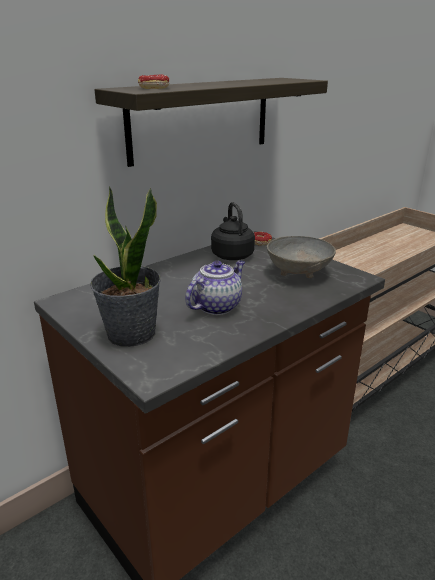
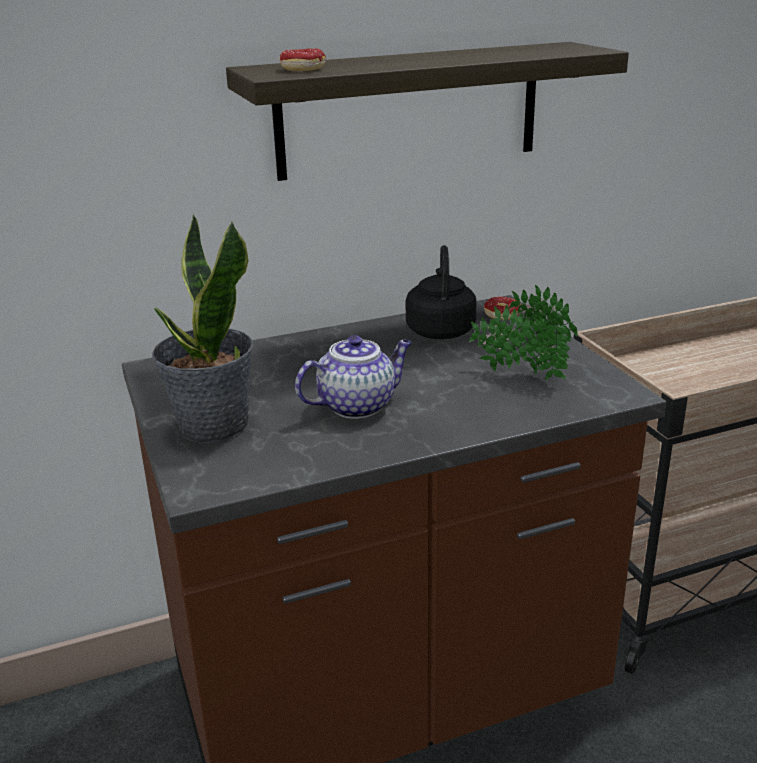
camera: 20 degrees right, 0 degrees up
(297, 274) = (521, 374): grey bowl -> potted plant

